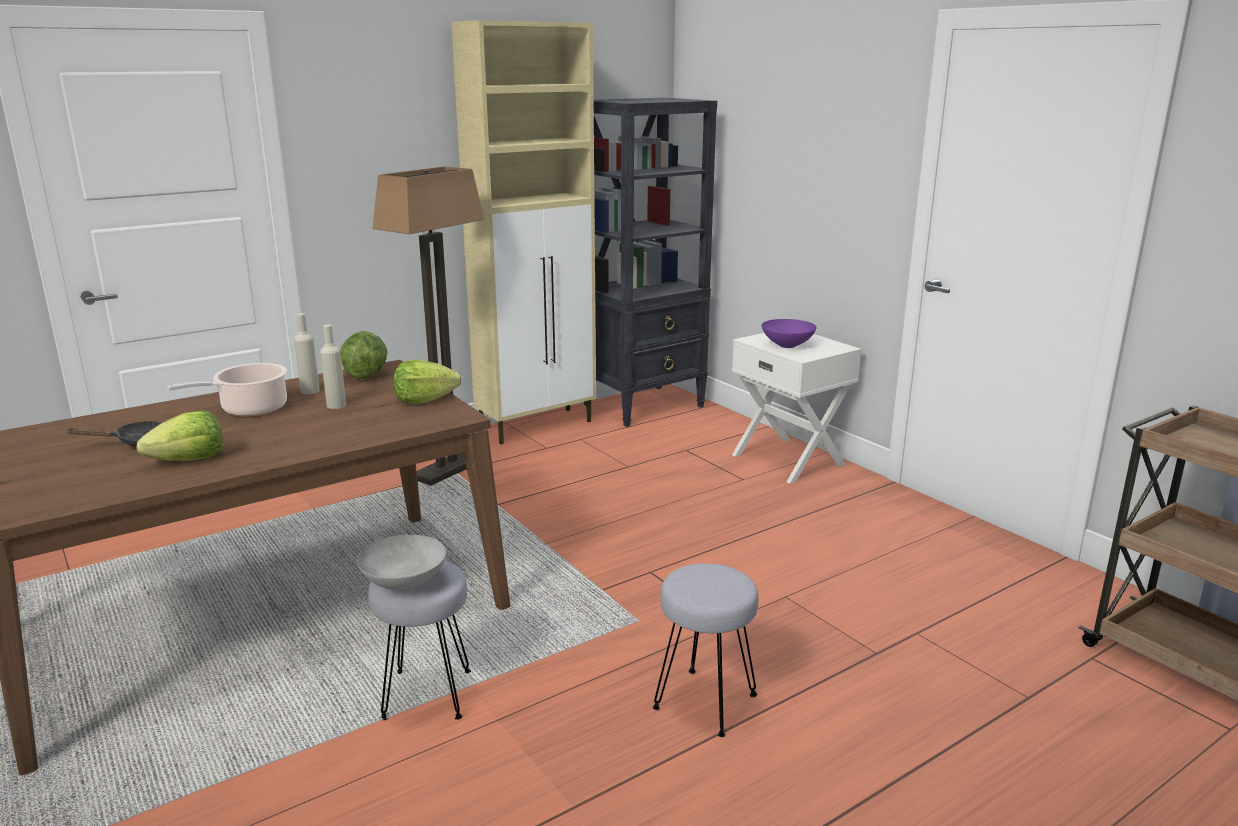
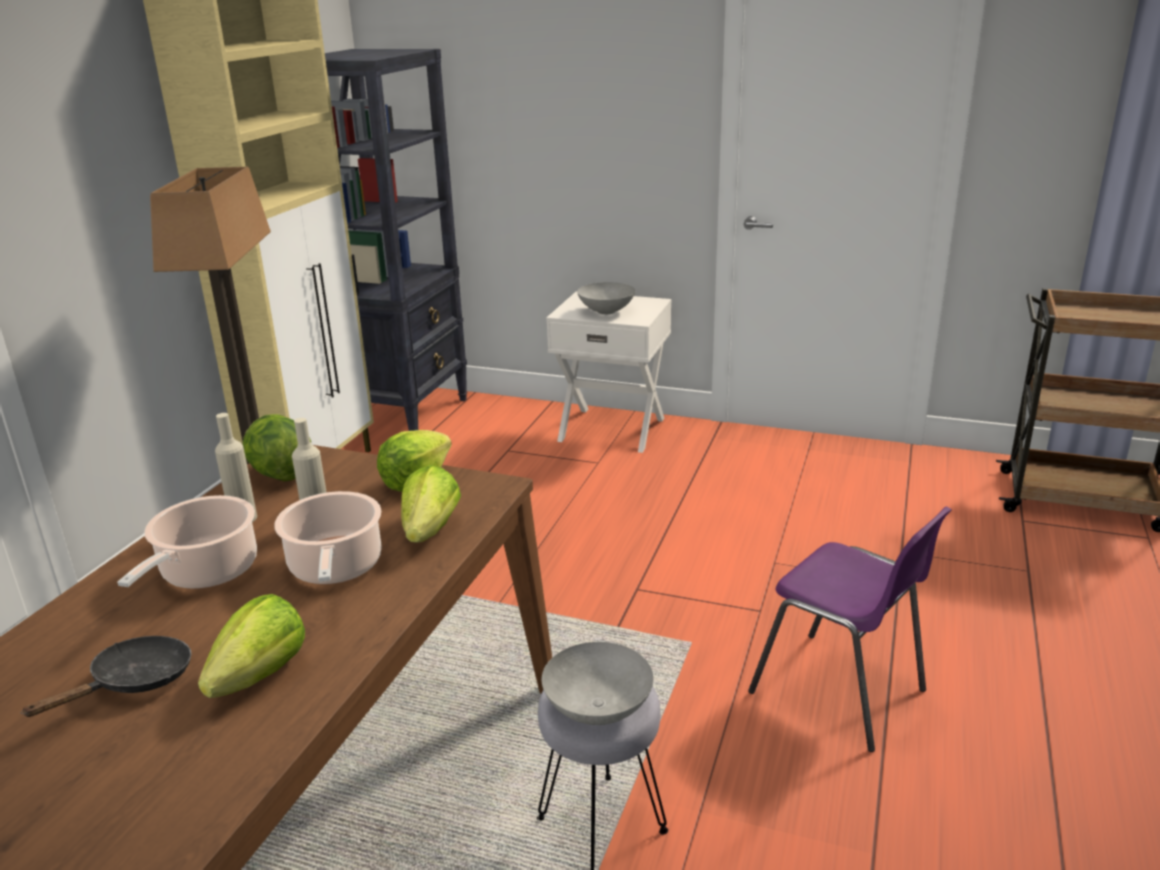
camera: 35 degrees left, 5 degrees up
(305, 427) = (335, 568): none -> cooking pot
(382, 426) = (430, 530): none -> lettuce
(704, 703) = (841, 693): grey stool -> purple chair
(787, 346) = (607, 312): purple bowl -> grey bowl

